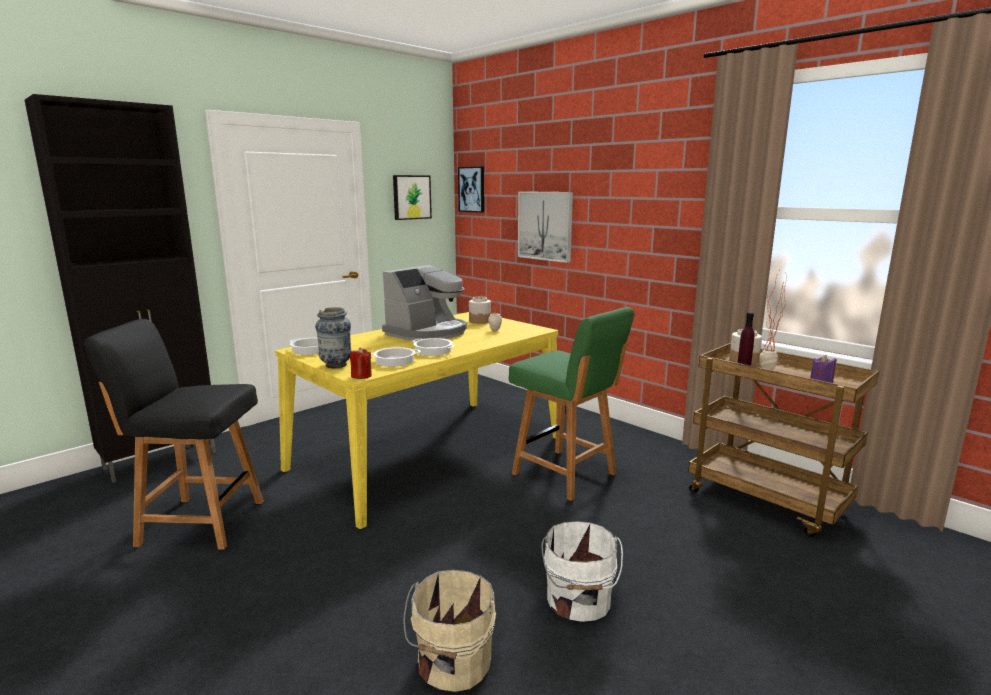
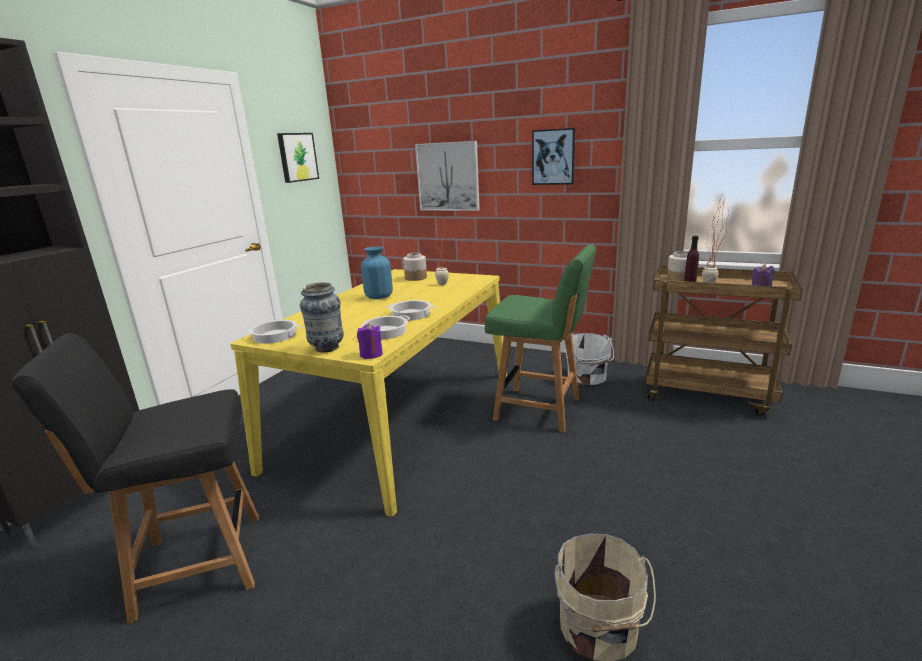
camera: 20 degrees left, 5 degrees up
(361, 376) = (371, 354): red candle -> purple candle
(427, 332) = (379, 296): coffee machine -> blue vase
(472, 189) = (356, 145): picture -> picture (553, 157)
(578, 601) = (649, 526): white bucket -> white bucket (587, 377)

